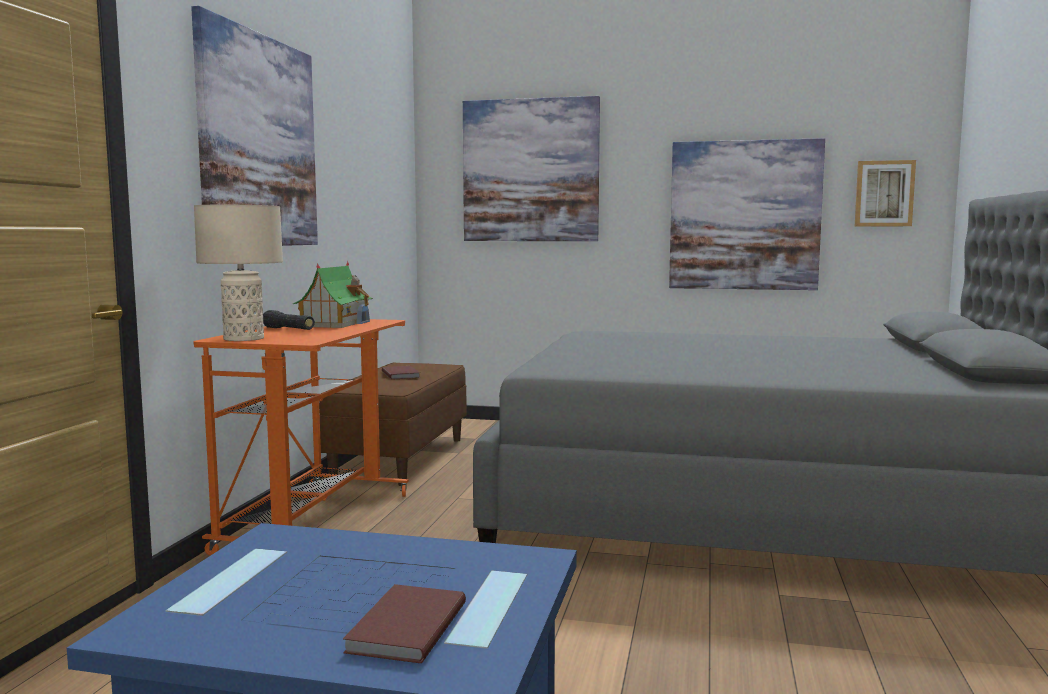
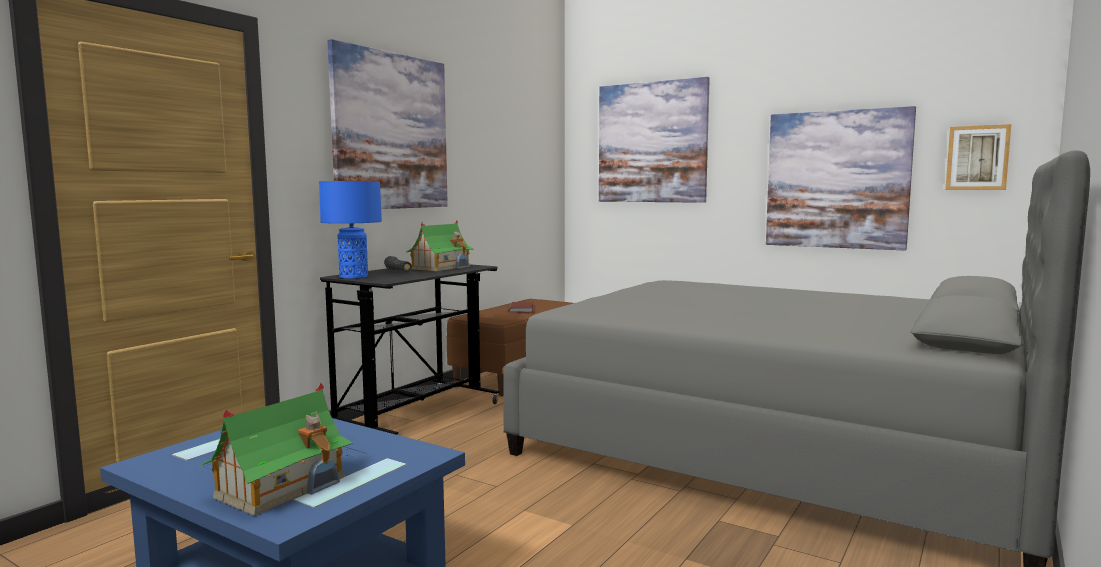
camera: 20 degrees right, 0 degrees up
(244, 338) = (353, 277): beige table lamp -> blue table lamp
(316, 522) = (418, 416): orange desk -> black desk
(404, 628) = (282, 486): brown book -> toy house

